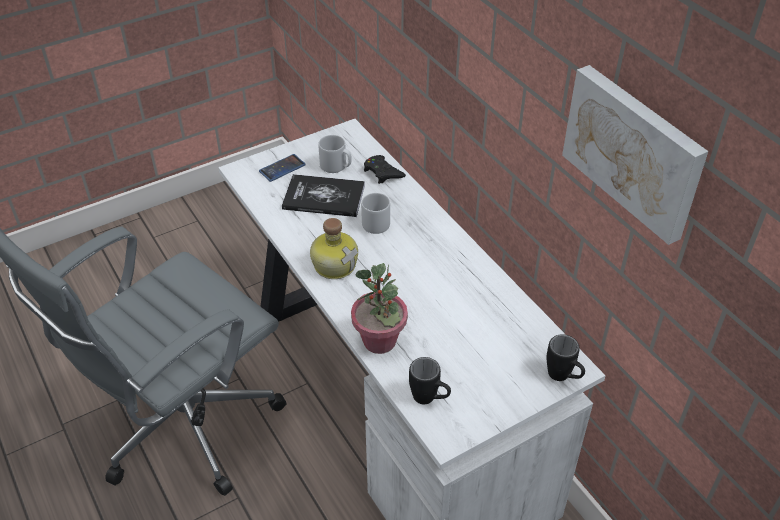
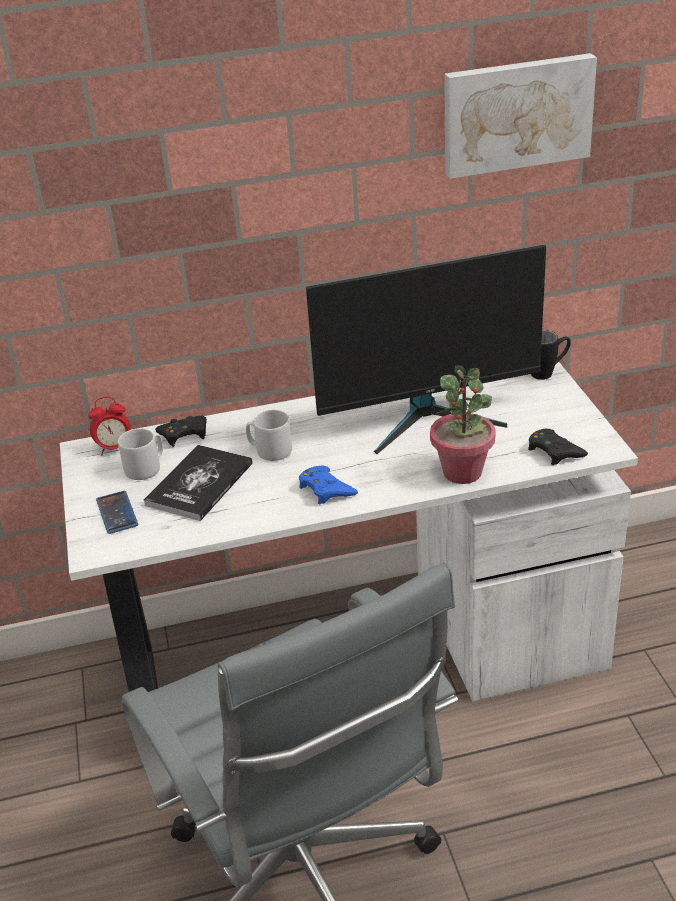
camera: 70 degrees left, 10 degrees down
(335, 264) = (326, 489): bottle -> blue game controller
(355, 144) = (114, 448): none -> alarm clock
(430, 399) = (554, 451): black mug -> black game controller
(454, 305) = (429, 417): none -> monitor

